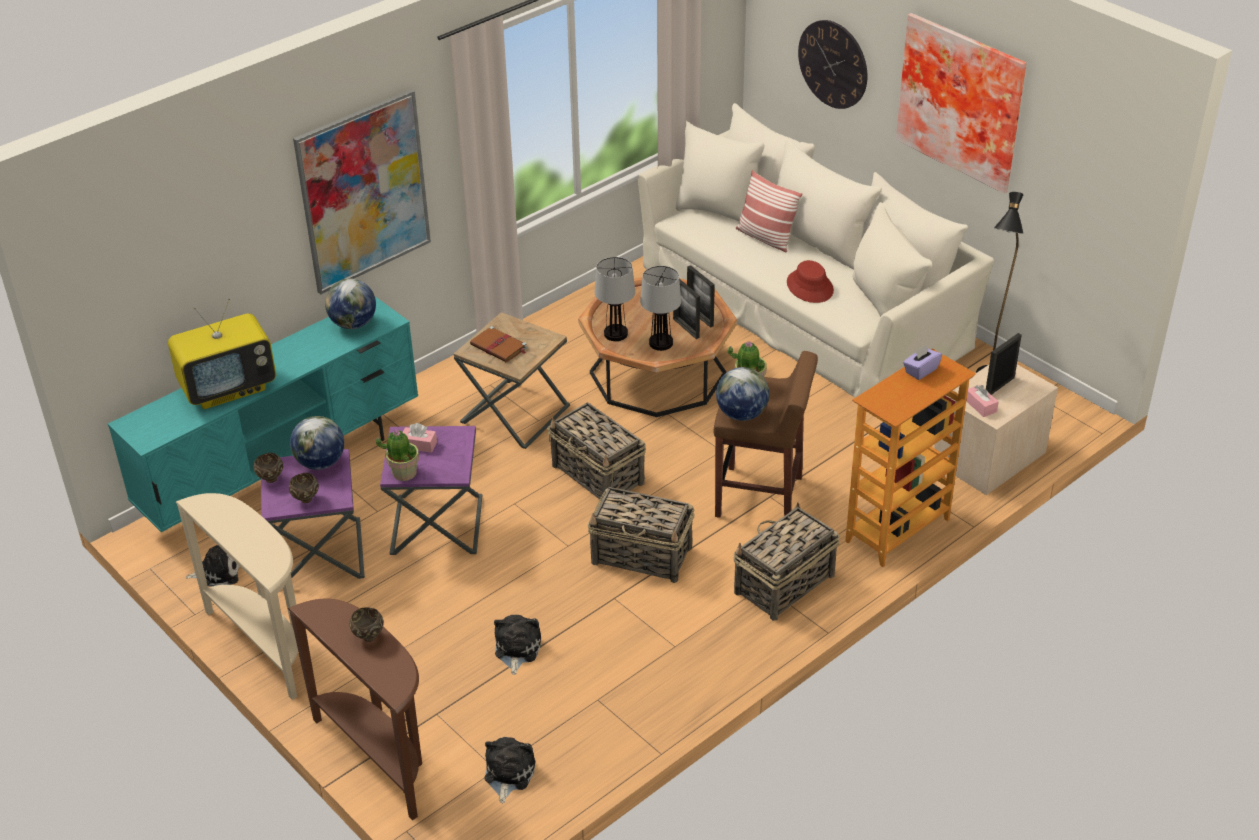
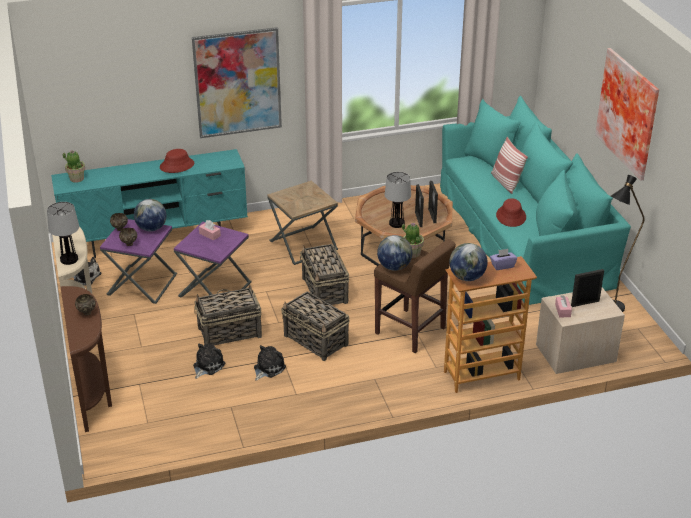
camera: 25 degrees right, 5 degrees down
(229, 388) = (123, 174): television -> none
(302, 349) = (177, 165): none -> red hat
(353, 324) = (213, 160): globe -> globe (467, 277)
(404, 473) = (190, 246): potted plant -> potted plant (76, 178)
(499, 347) = (295, 197): brown book -> none
(508, 774) = (152, 427): plush toy -> plush toy (268, 368)
(615, 334) = (374, 212): table lamp -> table lamp (69, 260)
(783, 584) = (386, 382): basket -> basket (229, 332)
(803, 306) = (522, 235): beige sofa -> turquoise sofa
(833, 64) = (575, 79): wall clock -> none

